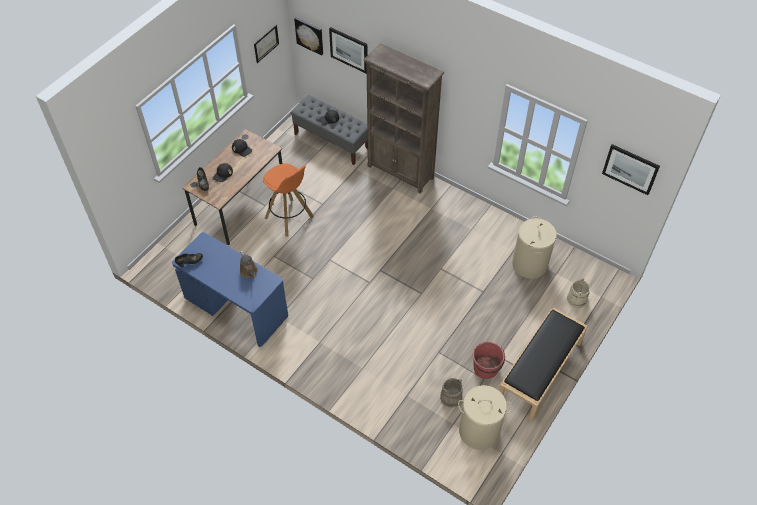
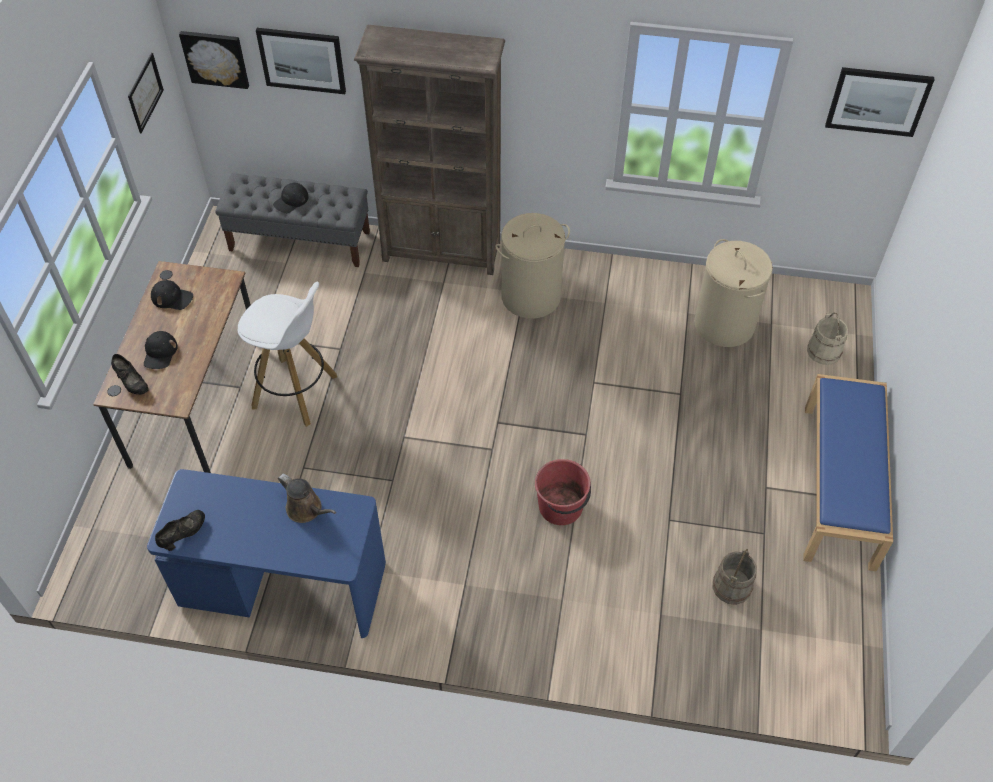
camera: 25 degrees left, 0 degrees up
(290, 218) = (296, 392): orange stool -> white stool
(479, 431) = (807, 623): beige laundry basket -> beige laundry basket (531, 296)
(486, 368) = (757, 515): red bucket -> red bucket (561, 507)
(540, 371) = (839, 486): black bench -> blue bench

